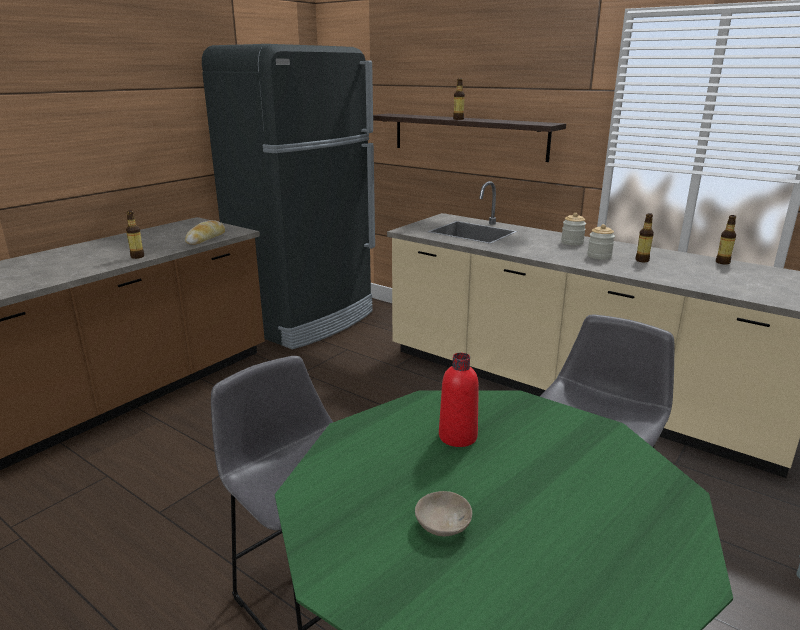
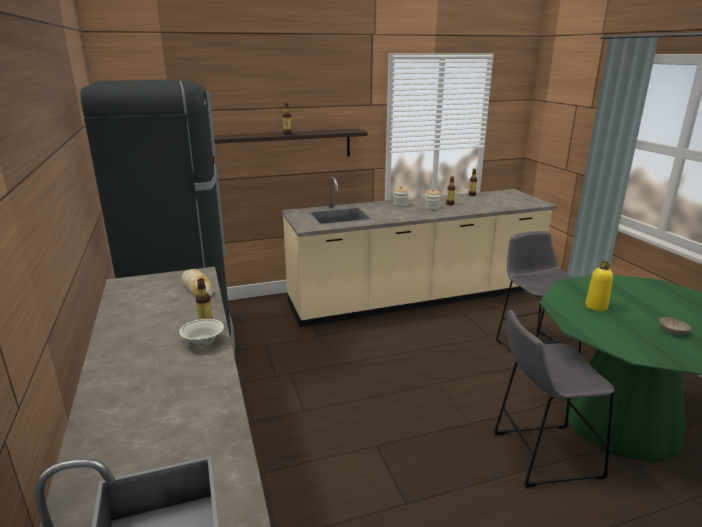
camera: 55 degrees left, 0 degrees up
(105, 263) = (203, 343): none -> white bowl
(458, 436) = (596, 306): red bottle -> yellow bottle

